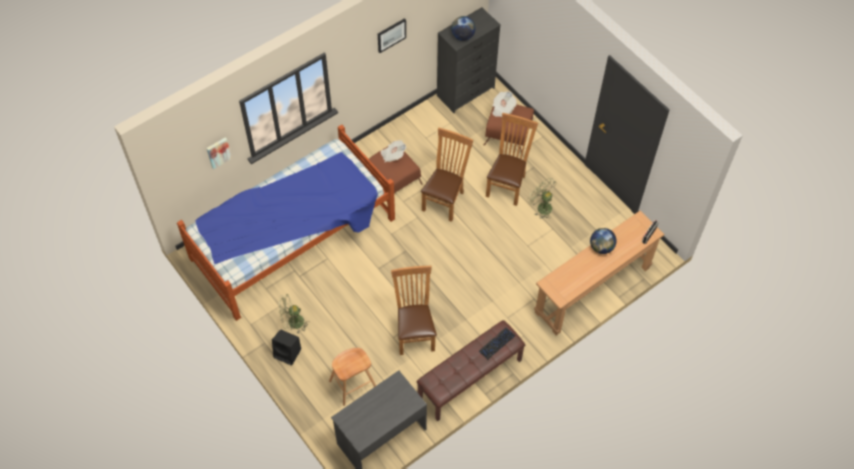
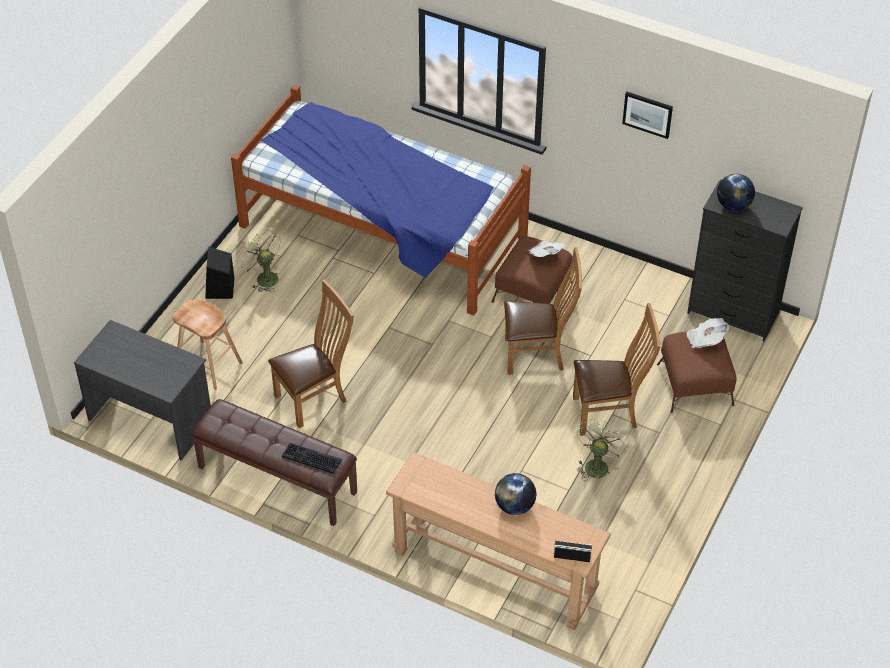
camera: 65 degrees right, 10 degrees down
(218, 152) = (379, 53): picture -> none

